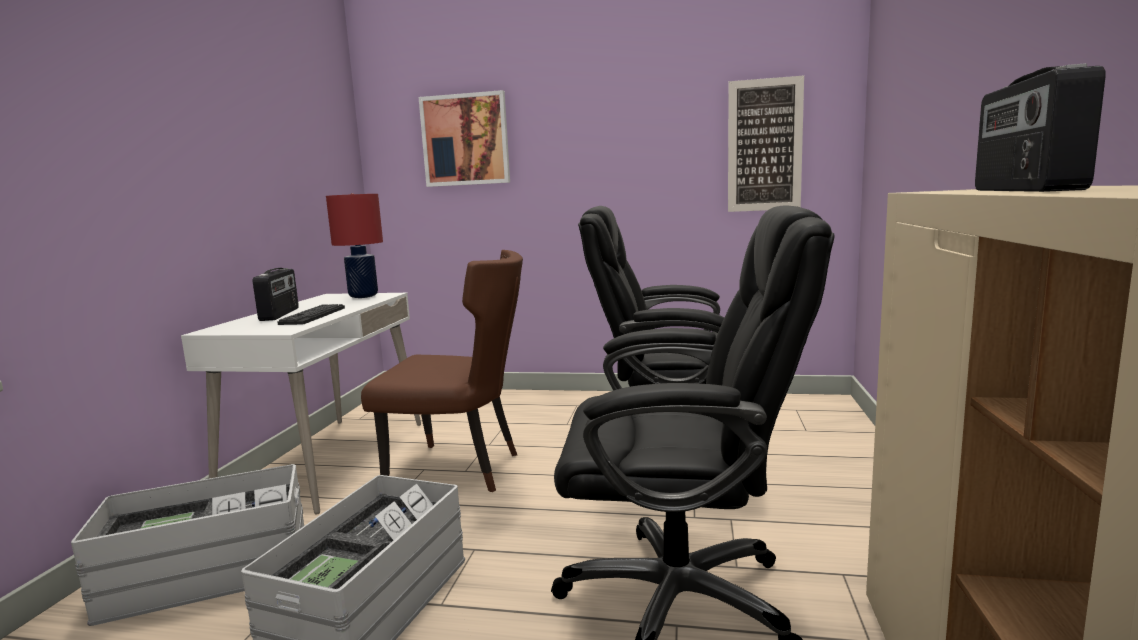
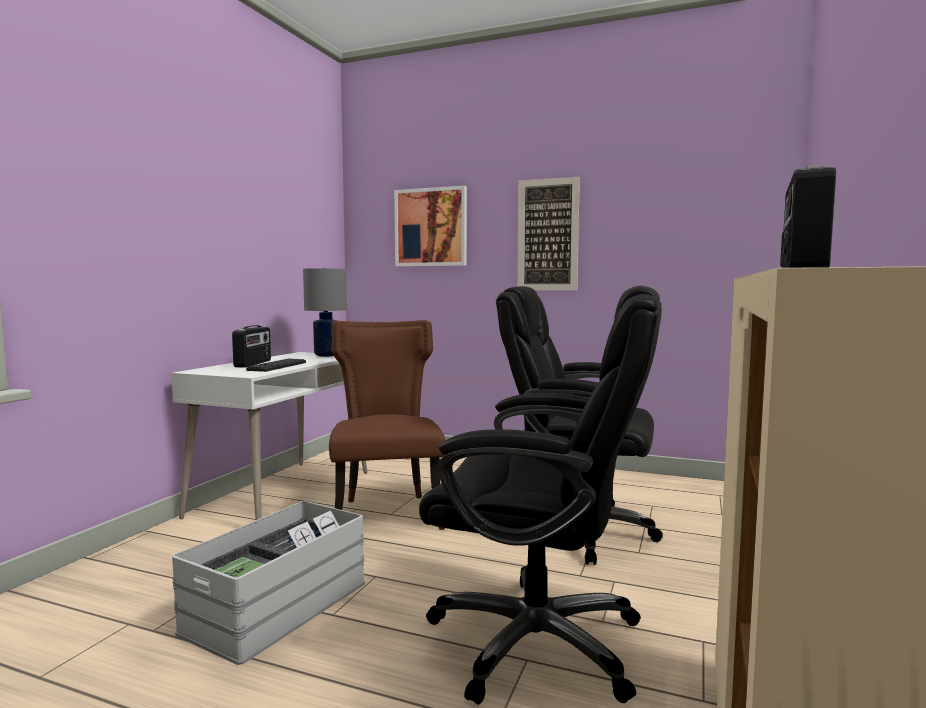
camera: 10 degrees right, 5 degrees down
(210, 571) = (164, 565): grey storage box -> none
(363, 297) = (326, 356): red table lamp -> grey table lamp
(460, 470) = (387, 513): brown chair -> brown chair turned 120 degrees counterclockwise
(764, 145) = (700, 240): picture -> picture (547, 235)

